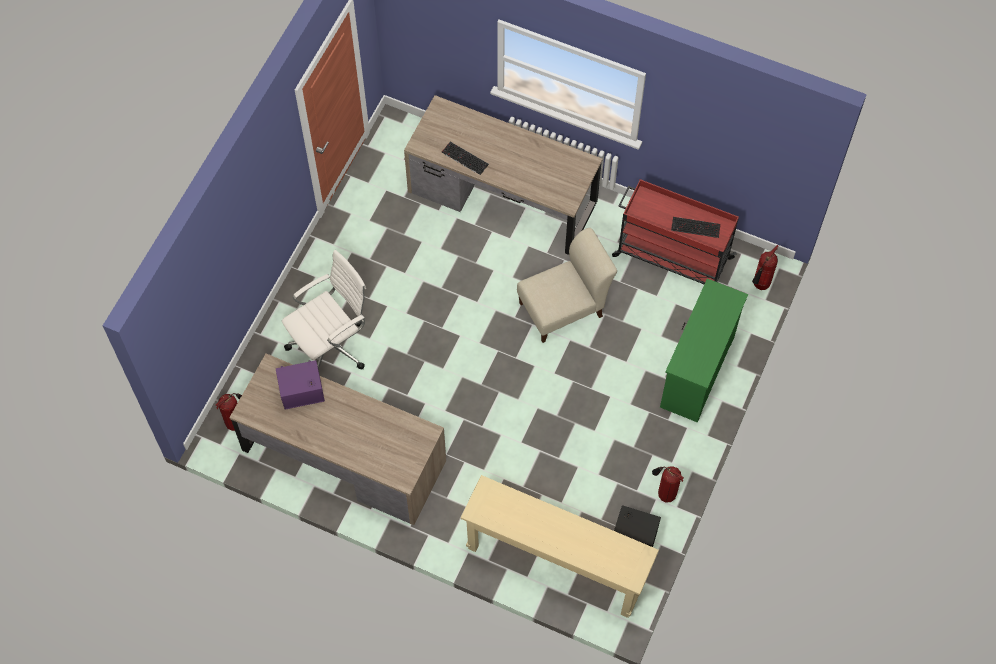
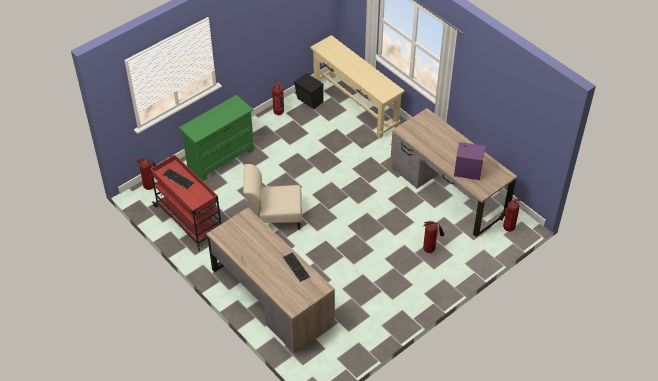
camera: 155 degrees left, 15 degrees down
(331, 345) = (430, 249): white office chair -> fire extinguisher

